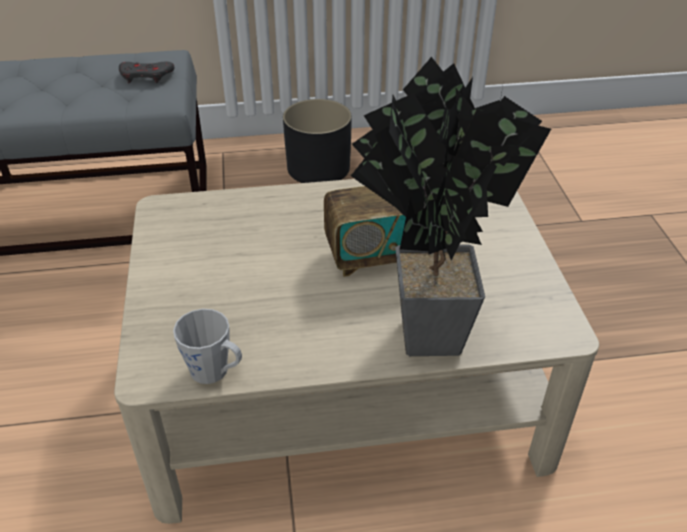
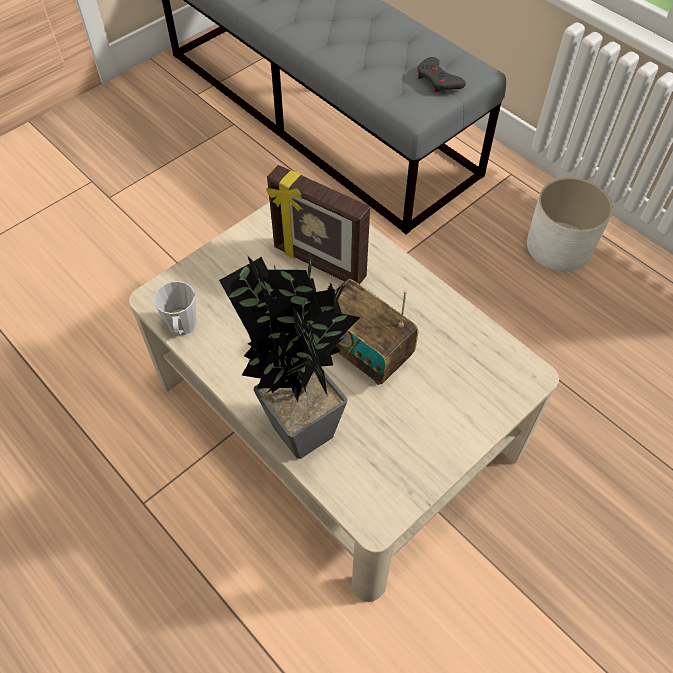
camera: 55 degrees right, 15 degrees up
(248, 237) = (318, 263): none -> picture frame
(319, 167) = (559, 246): black planter -> white planter

